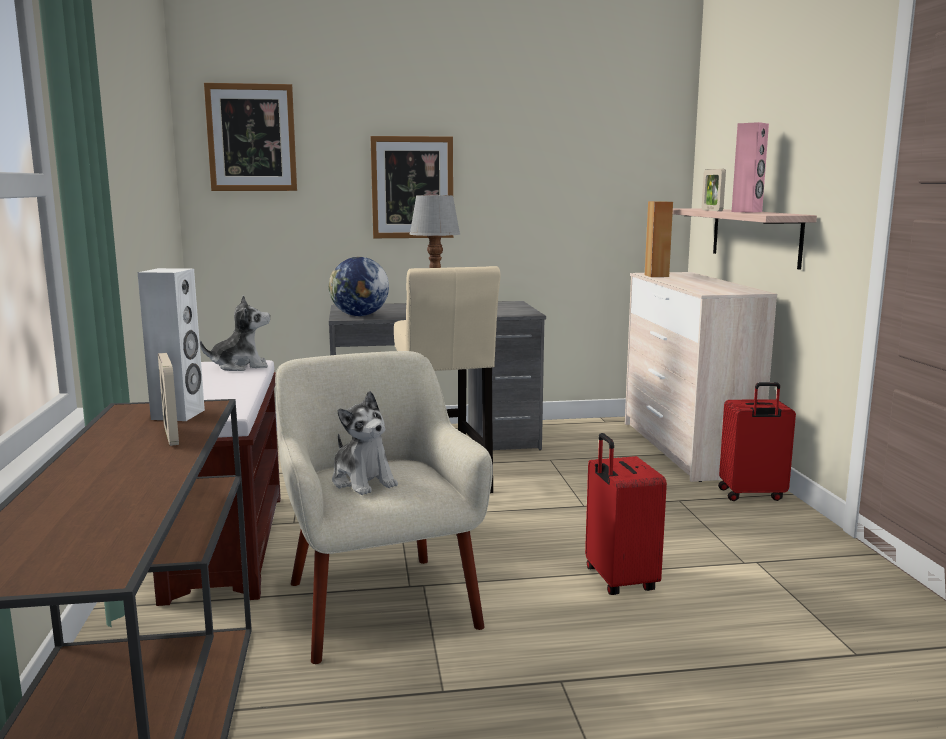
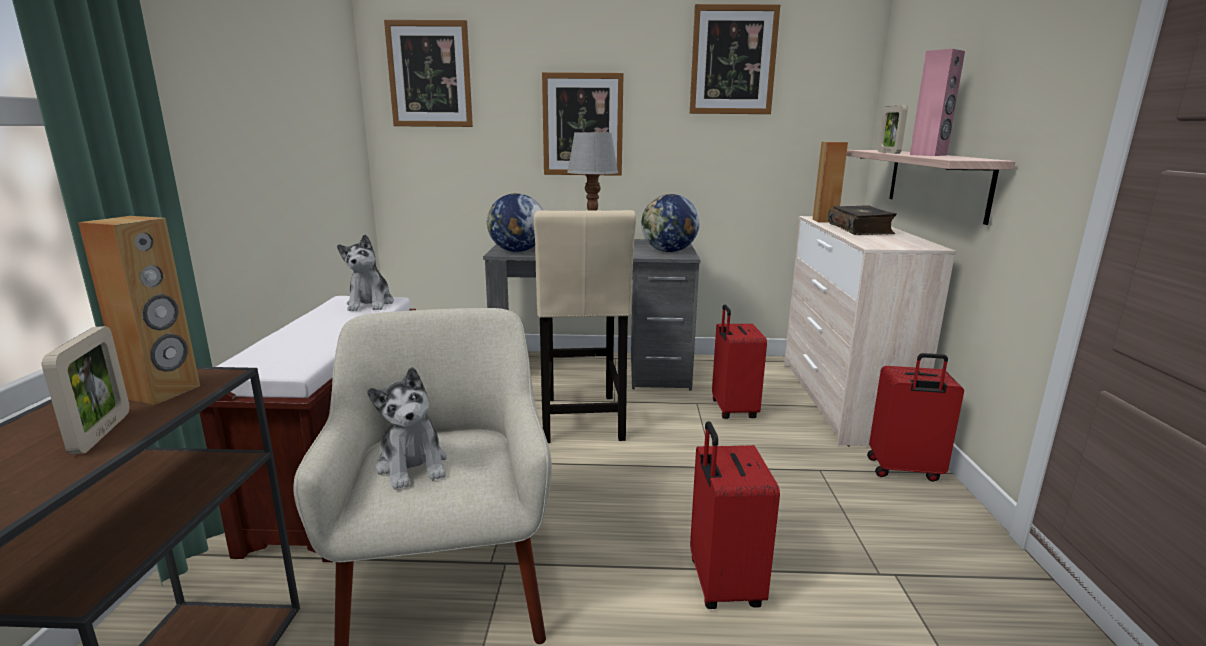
camera: 10 degrees right, 5 degrees up
(179, 415) = (162, 392): white speaker -> brown speaker
(240, 366) = (370, 304): plush toy -> plush toy turned 90 degrees clockwise
(511, 310) = (668, 251): none -> globe
(558, 125) = (733, 60): none -> picture
(586, 462) = (732, 410): none -> red suitcase
(692, 281) = (860, 229): none -> book

